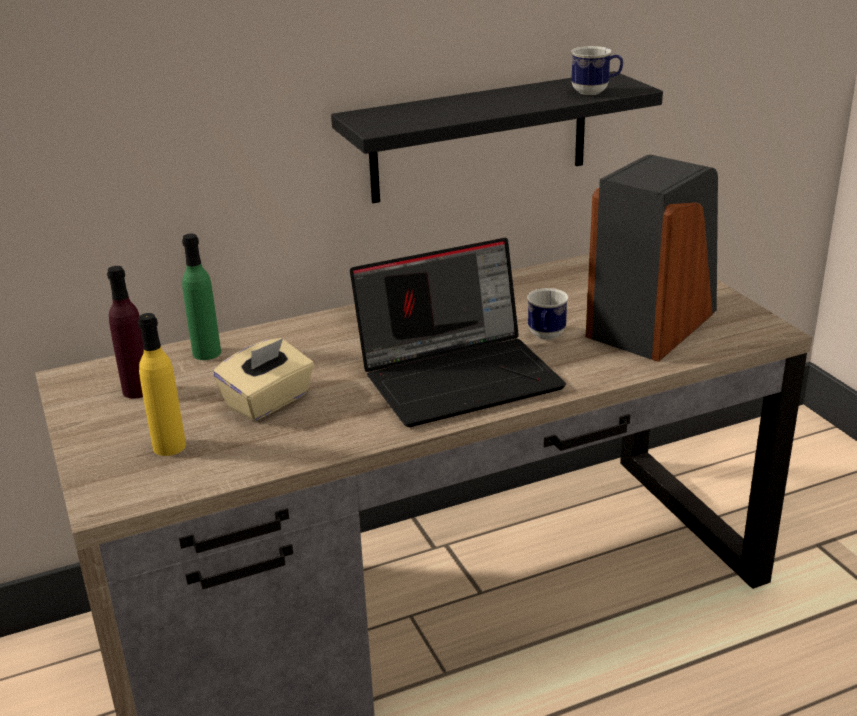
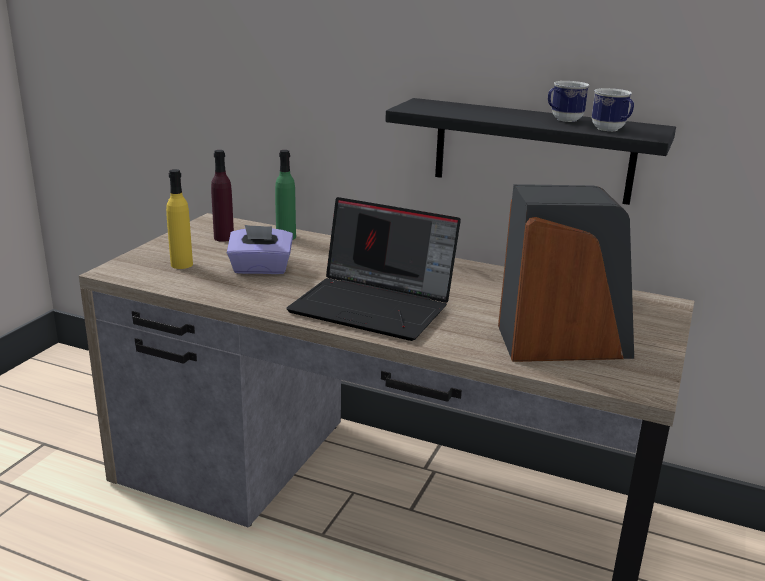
camera: 45 degrees right, 5 degrees down
(268, 401) = (261, 269): beige tissue box -> purple tissue box
(545, 337) = (473, 313): mug -> mug (563, 120)

